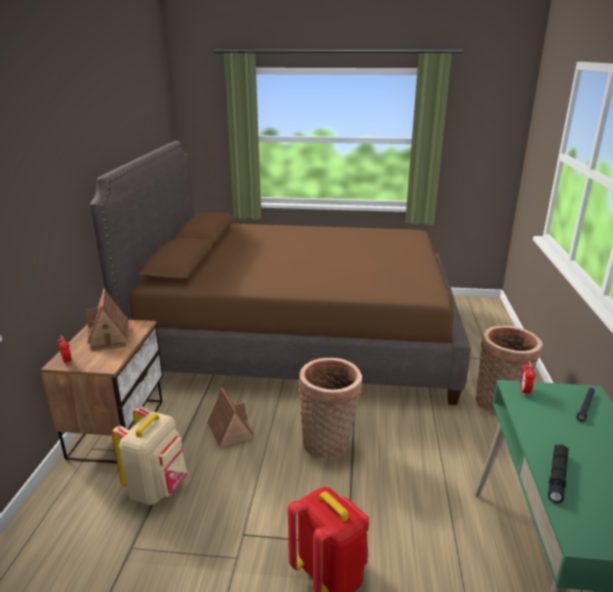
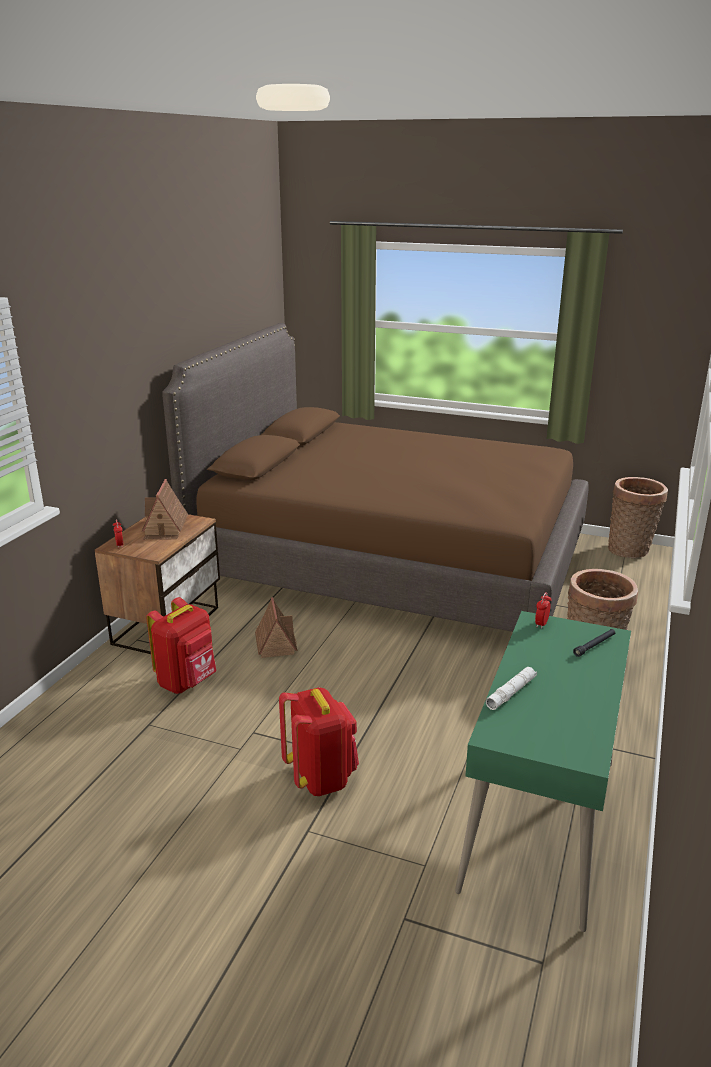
camera: 15 degrees right, 0 degrees up
(157, 488) = (187, 682): beige backpack -> red backpack
(329, 444) = (373, 671): basket -> basket (631, 550)
(557, 476) = (511, 693): black flashlight -> white flashlight

